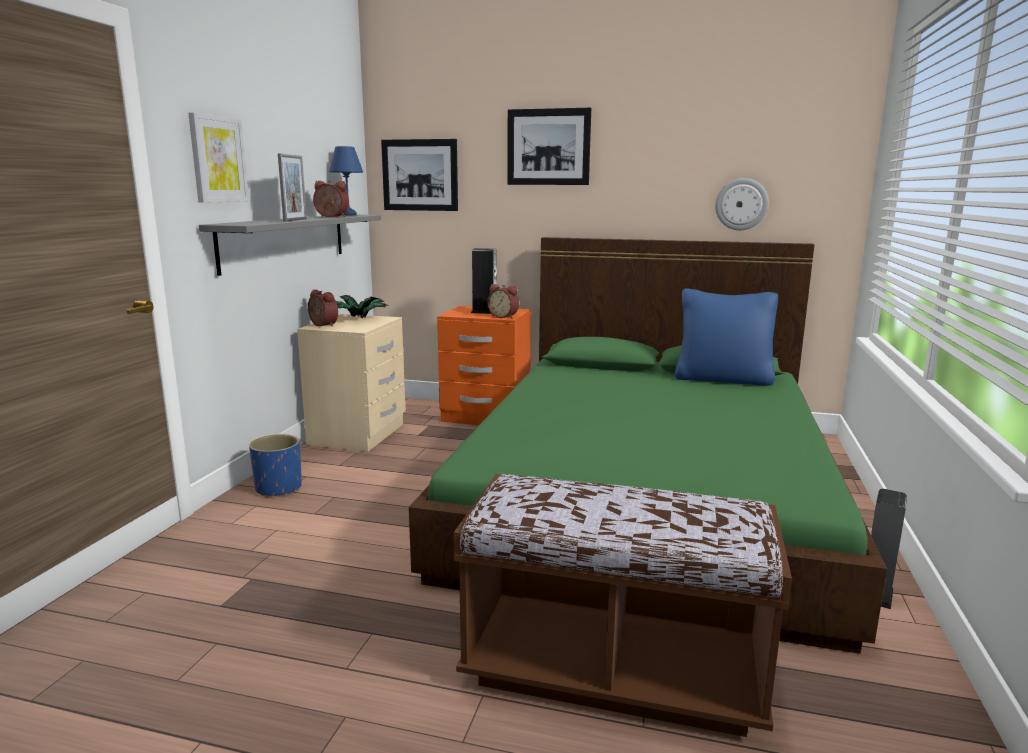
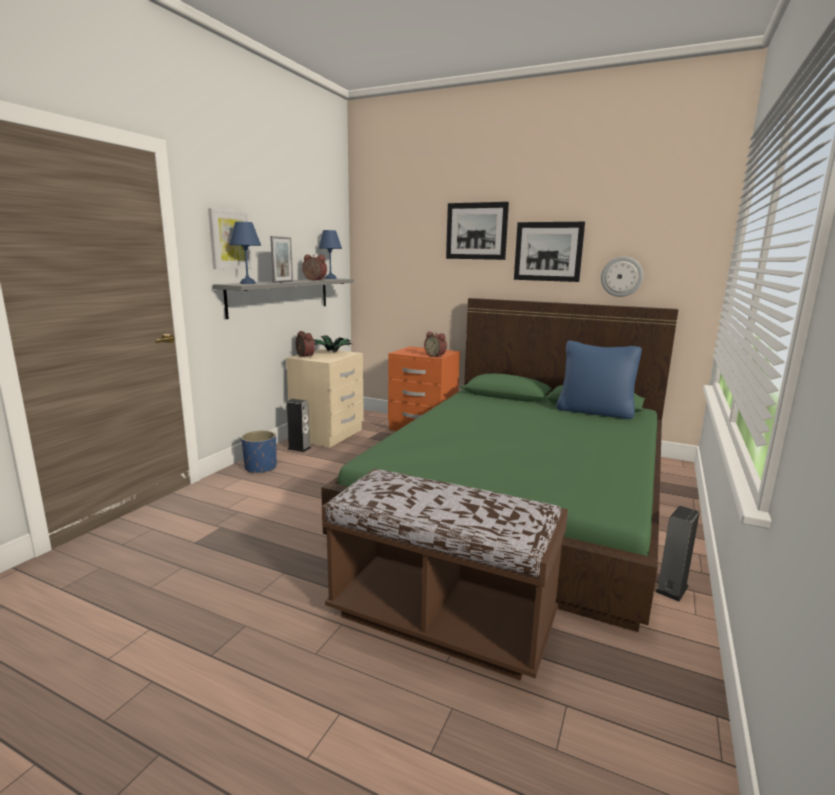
camera: 10 degrees right, 0 degrees up
(248, 222) = (247, 283): none -> blue table lamp
(420, 175) = (385, 250): picture -> picture (548, 251)
(484, 312) = (424, 351): speaker -> speaker (299, 448)

